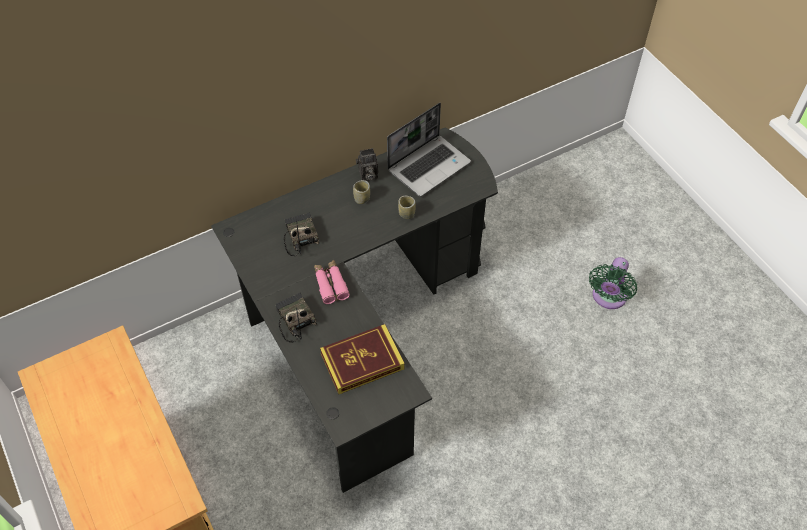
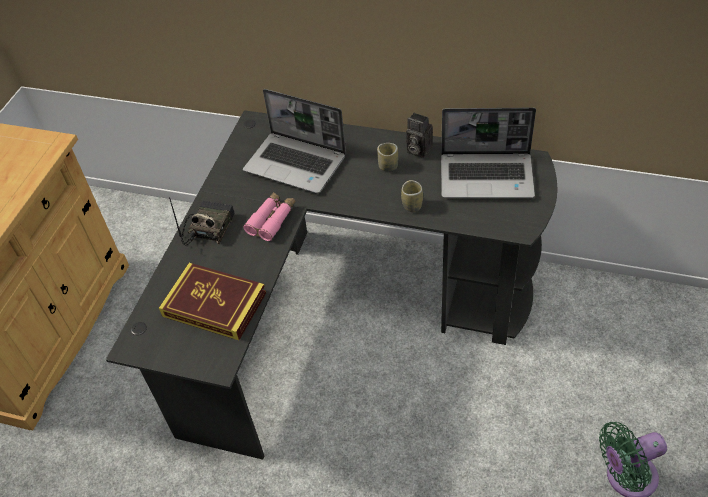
camera: 50 degrees right, 5 degrees down
(299, 237) = (296, 164): radio -> laptop

